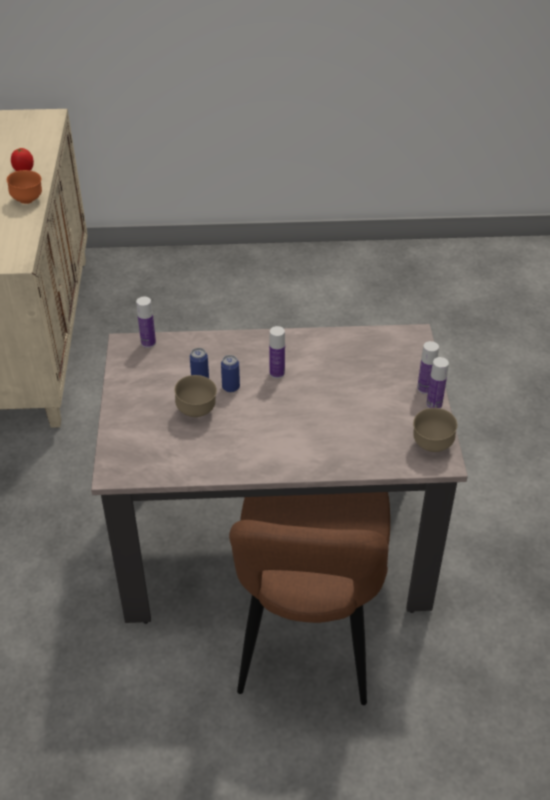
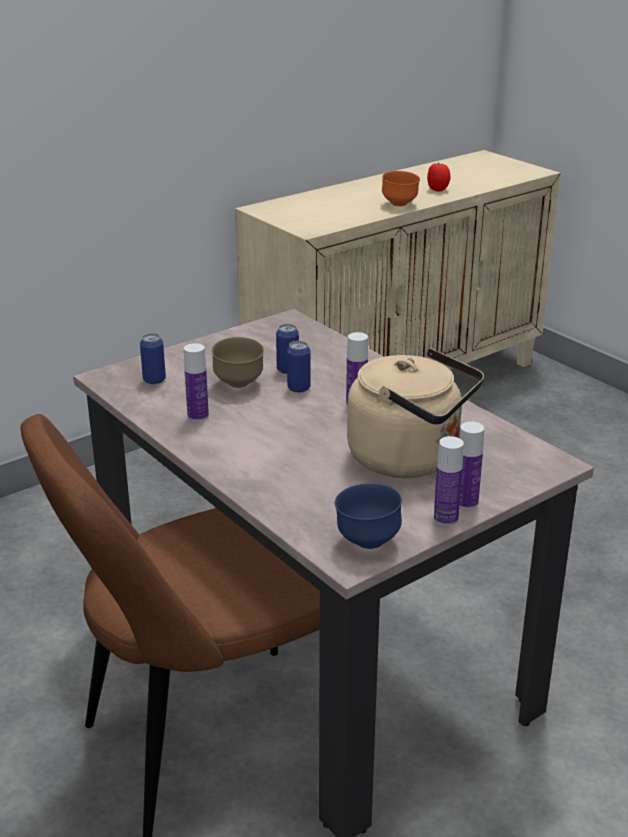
camera: 55 degrees right, 15 degrees down
(146, 449) = (154, 380): none -> can
(148, 343) = (306, 328): bottle -> bottle (198, 416)
(362, 385) = (410, 459): none -> beige kettle
(431, 446) = (367, 542): brown bowl -> blue bowl

